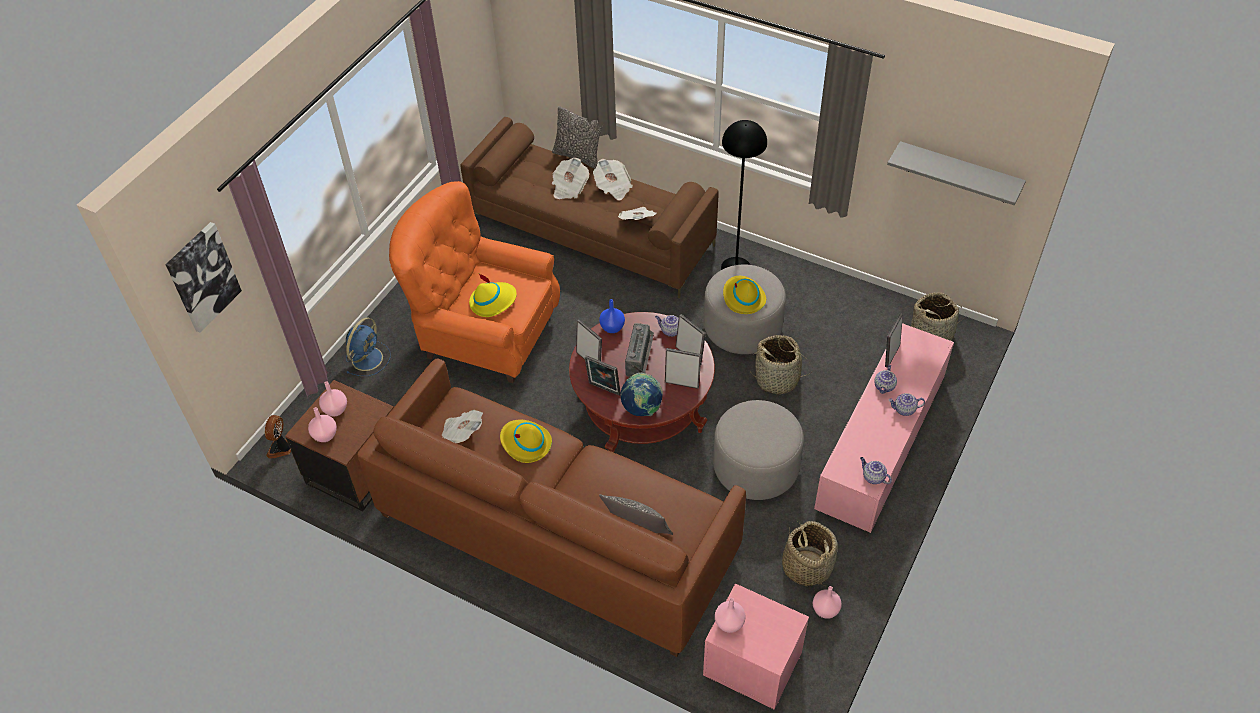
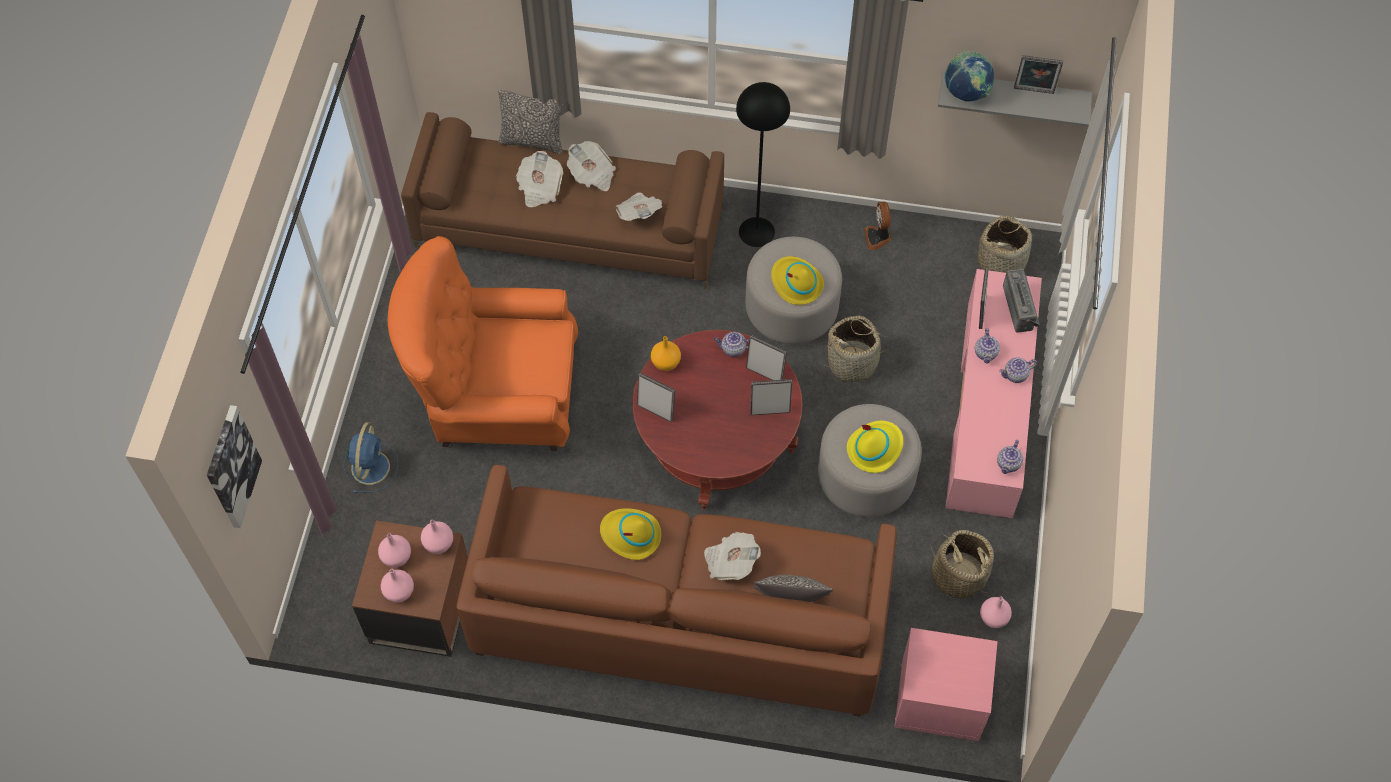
camera: 20 degrees left, 10 degrees up
(281, 448) = (319, 609): fan -> fan (878, 237)
(462, 433) = (553, 543): newspaper -> newspaper (730, 562)
(493, 301) = (516, 367): yellow hat -> yellow hat (875, 448)
(603, 390) = (686, 443): picture frame -> picture frame (1033, 92)
(612, 327) = (665, 362): blue vase -> orange vase
(640, 359) = (713, 393): radio -> radio (1020, 308)
(642, 408) = (738, 454): globe -> globe (966, 93)
(729, 624) = (920, 674): pink vase -> pink vase (438, 544)
(873, 477) = (1008, 464): teapot -> teapot turned 90 degrees counterclockwise

